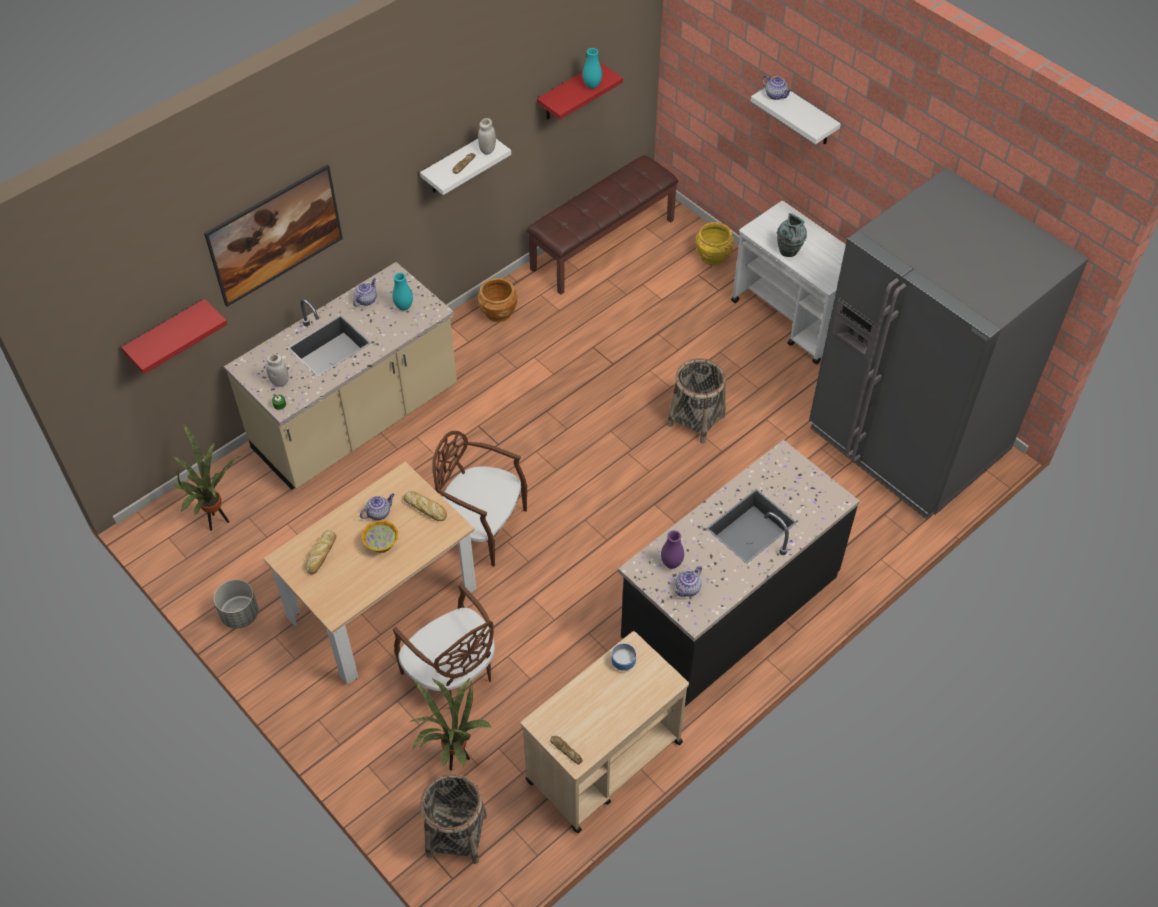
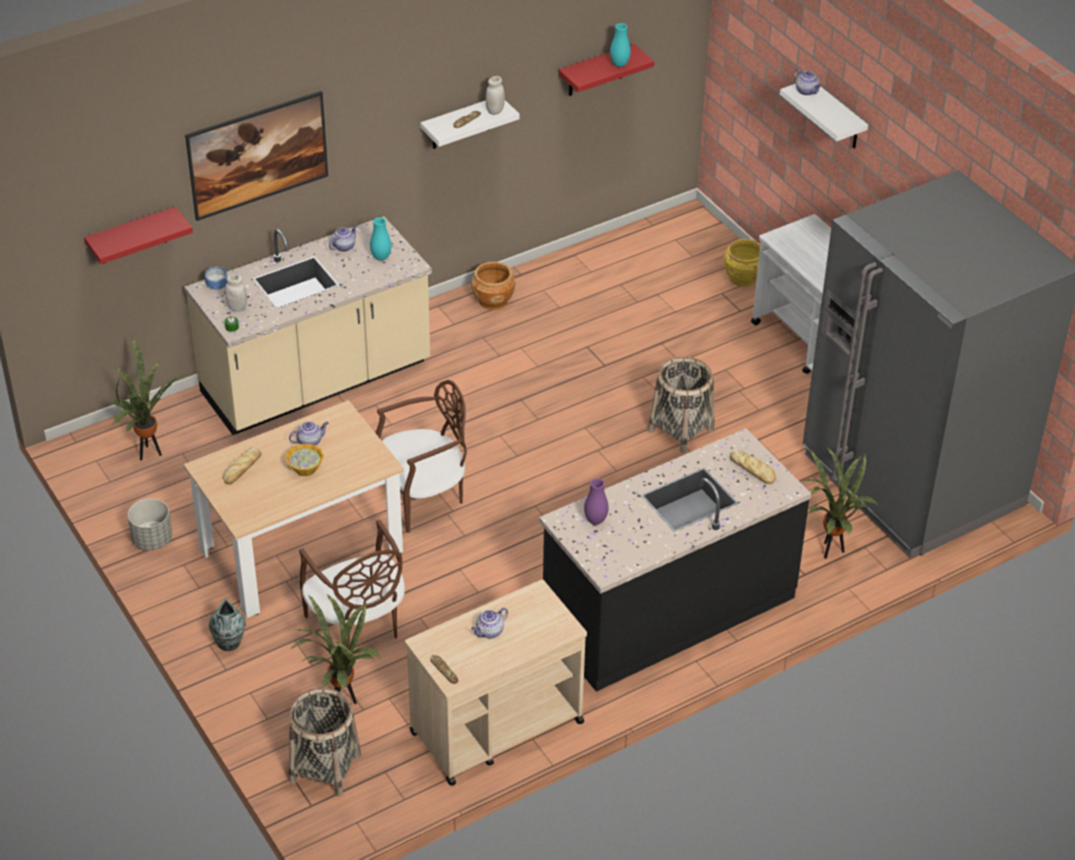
camera: 10 degrees right, 10 degrees down
(426, 508) = (359, 444): bread -> bread (753, 470)
(482, 526) = (424, 496): brown chair -> brown chair turned 120 degrees clockwise
(602, 244) = (623, 250): brown bench -> none
(622, 662) = (523, 604): bowl -> bowl (216, 285)
(687, 589) = (606, 545): teapot -> teapot (489, 632)
(788, 251) = (807, 262): vase -> vase (229, 643)
(855, 523) = (829, 551): none -> potted plant

